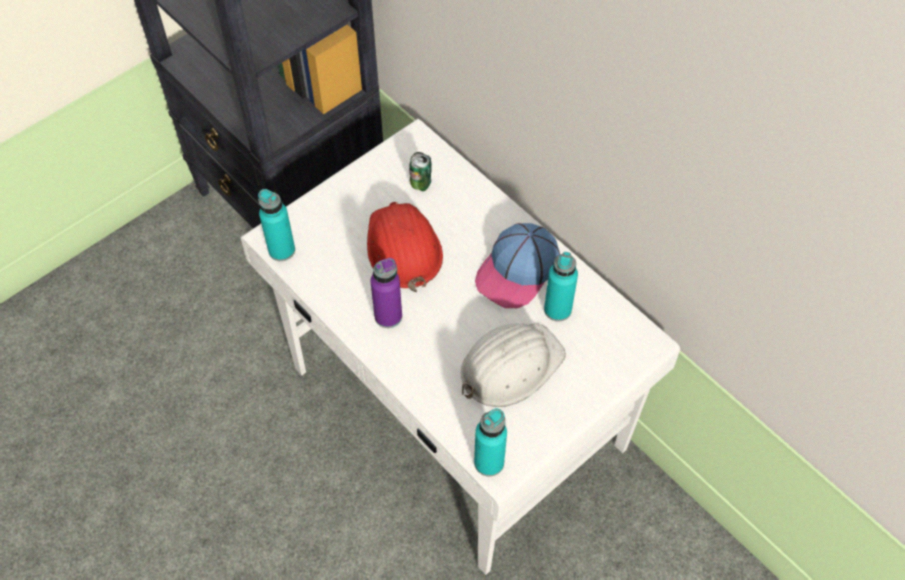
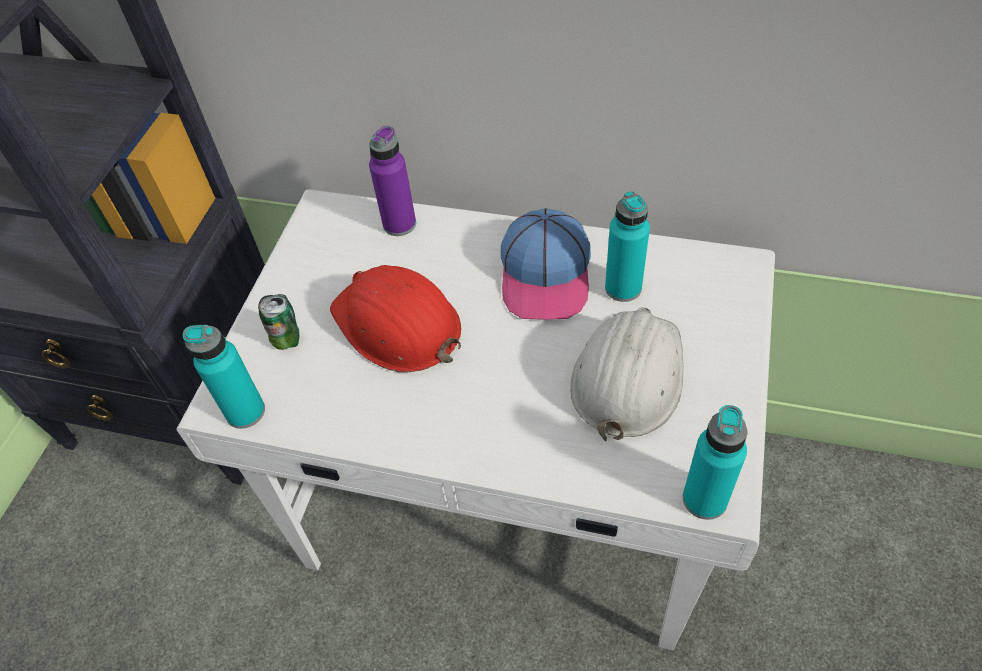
camera: 30 degrees left, 5 degrees down
(388, 316) = (441, 408): purple bottle -> purple bottle (399, 224)
(420, 184) = (363, 250): can -> can (287, 340)

